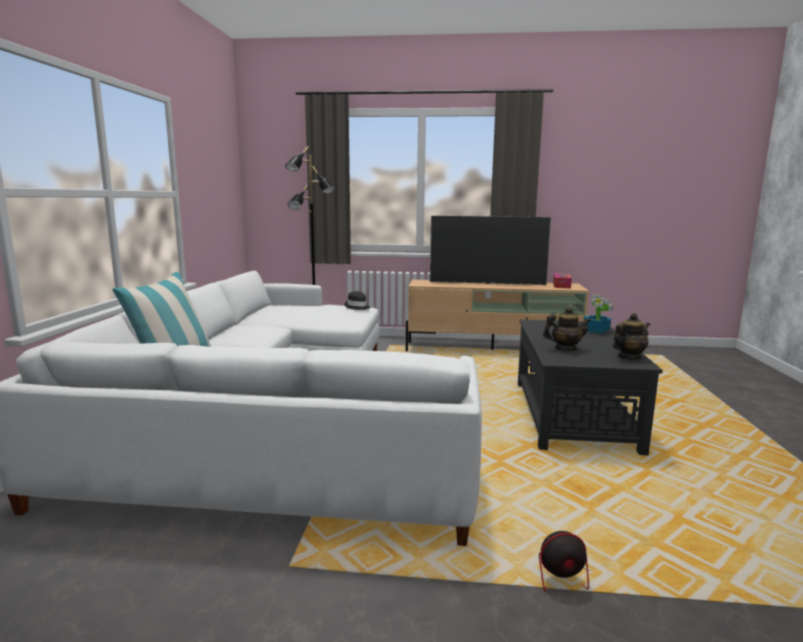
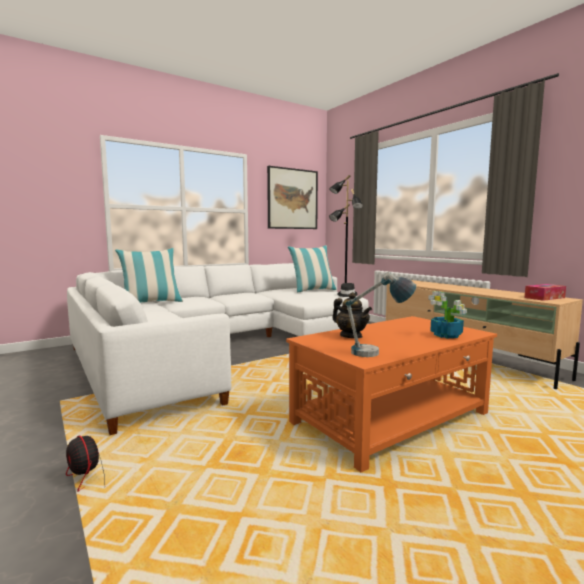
camera: 50 degrees right, 5 degrees down
(215, 173) = (292, 199): none -> picture
(309, 307) = (313, 290): none -> pillow
(487, 283) = (464, 288): television -> none
(572, 414) = (392, 418): black coffee table -> orange coffee table
(628, 357) = (377, 354): teapot -> table lamp

